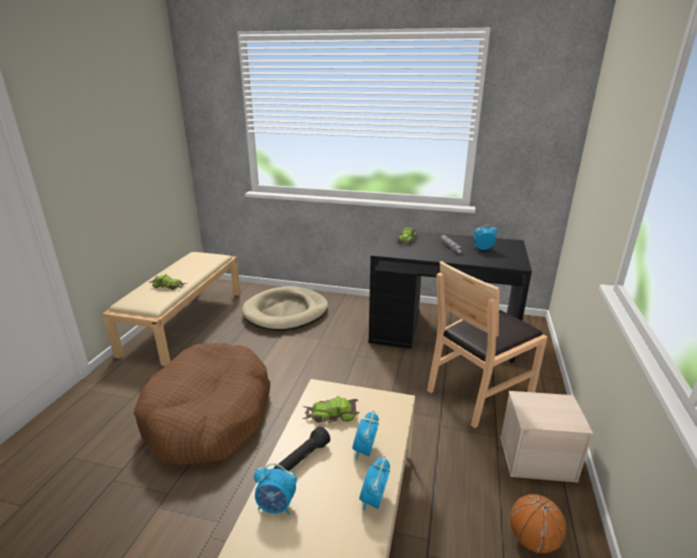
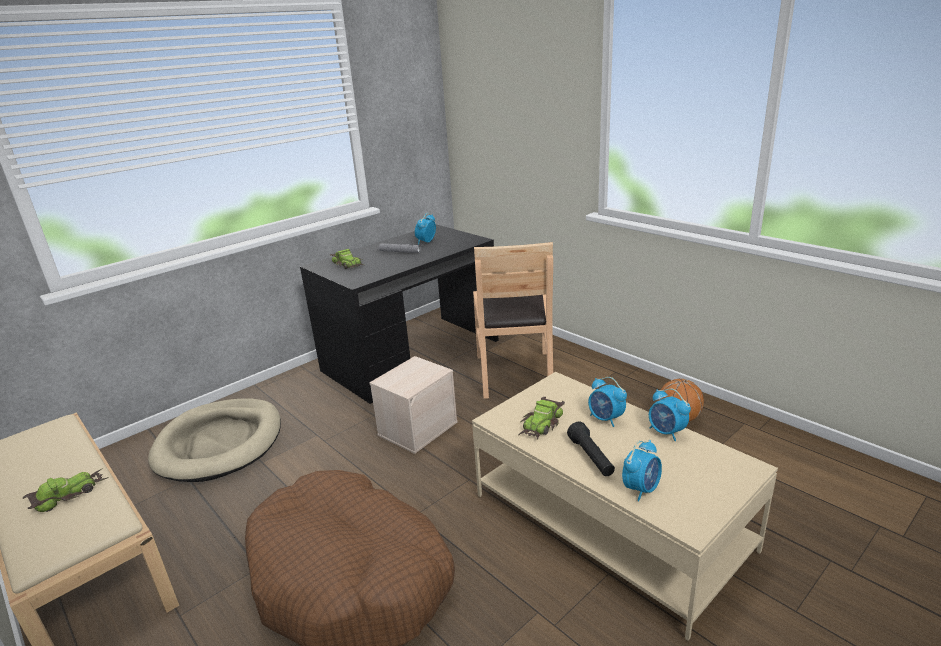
camera: 55 degrees left, 0 degrees up
(537, 457) = (608, 380): beige storage box -> beige storage box (417, 428)

